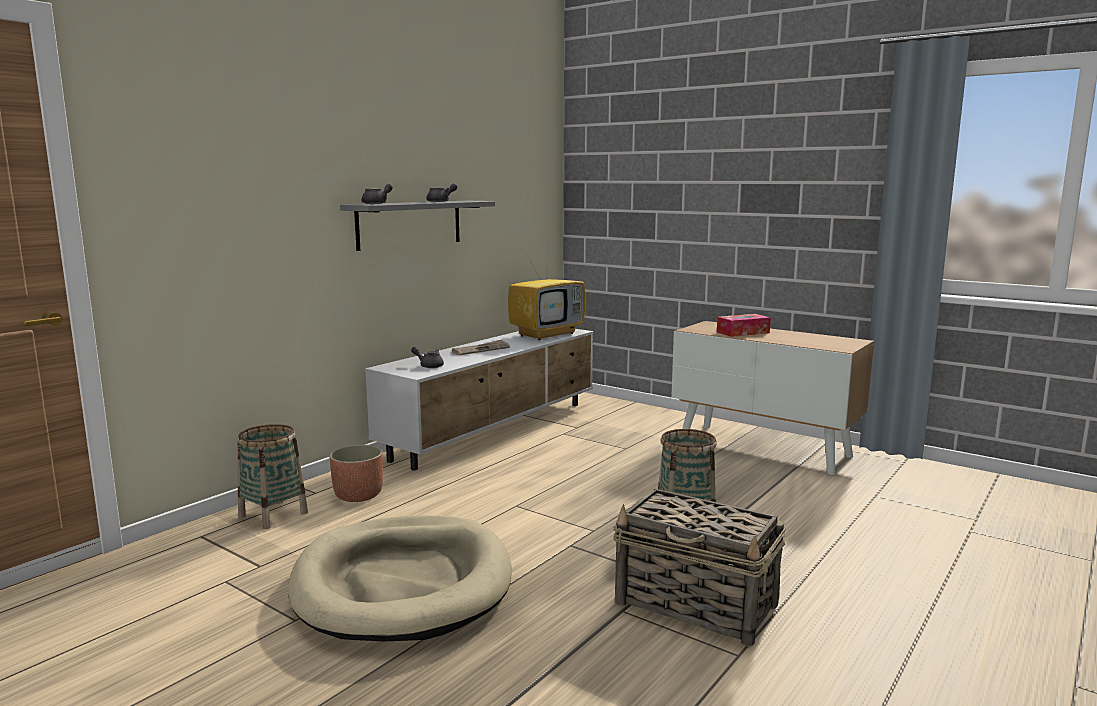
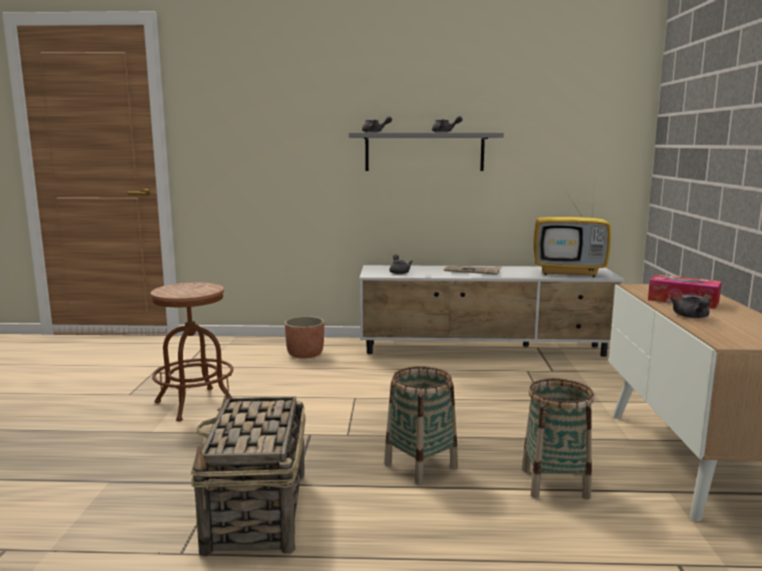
camera: 55 degrees right, 0 degrees up
(273, 514) = (251, 347): basket -> basket (555, 483)
(403, 584) = (195, 404): beige dog bed -> brown stool
(783, 340) = (691, 317): none -> grey teapot

